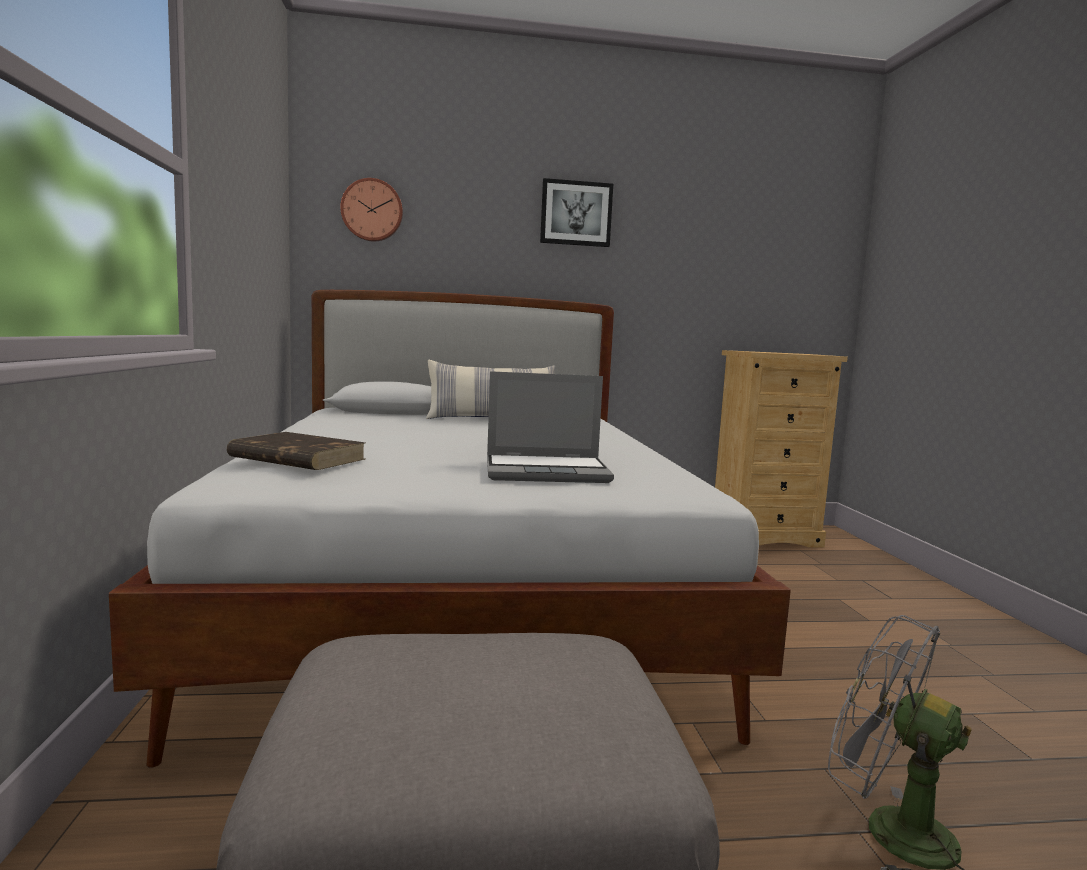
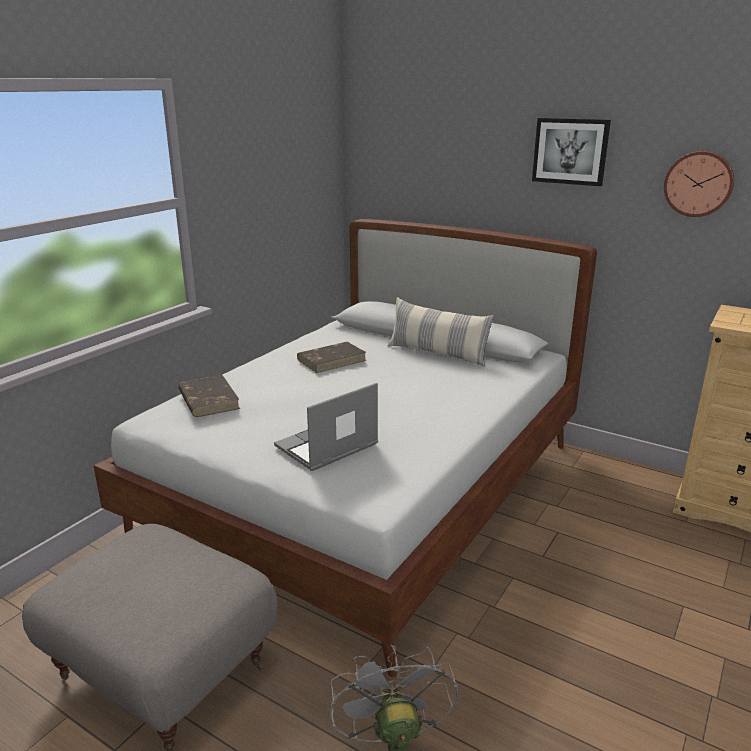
camera: 40 degrees right, 15 degrees up
(372, 210) = (397, 152): wall clock -> wall clock (698, 183)
(389, 427) = (332, 360): none -> brown book
(548, 472) = (326, 447): laptop -> laptop turned 105 degrees clockwise

